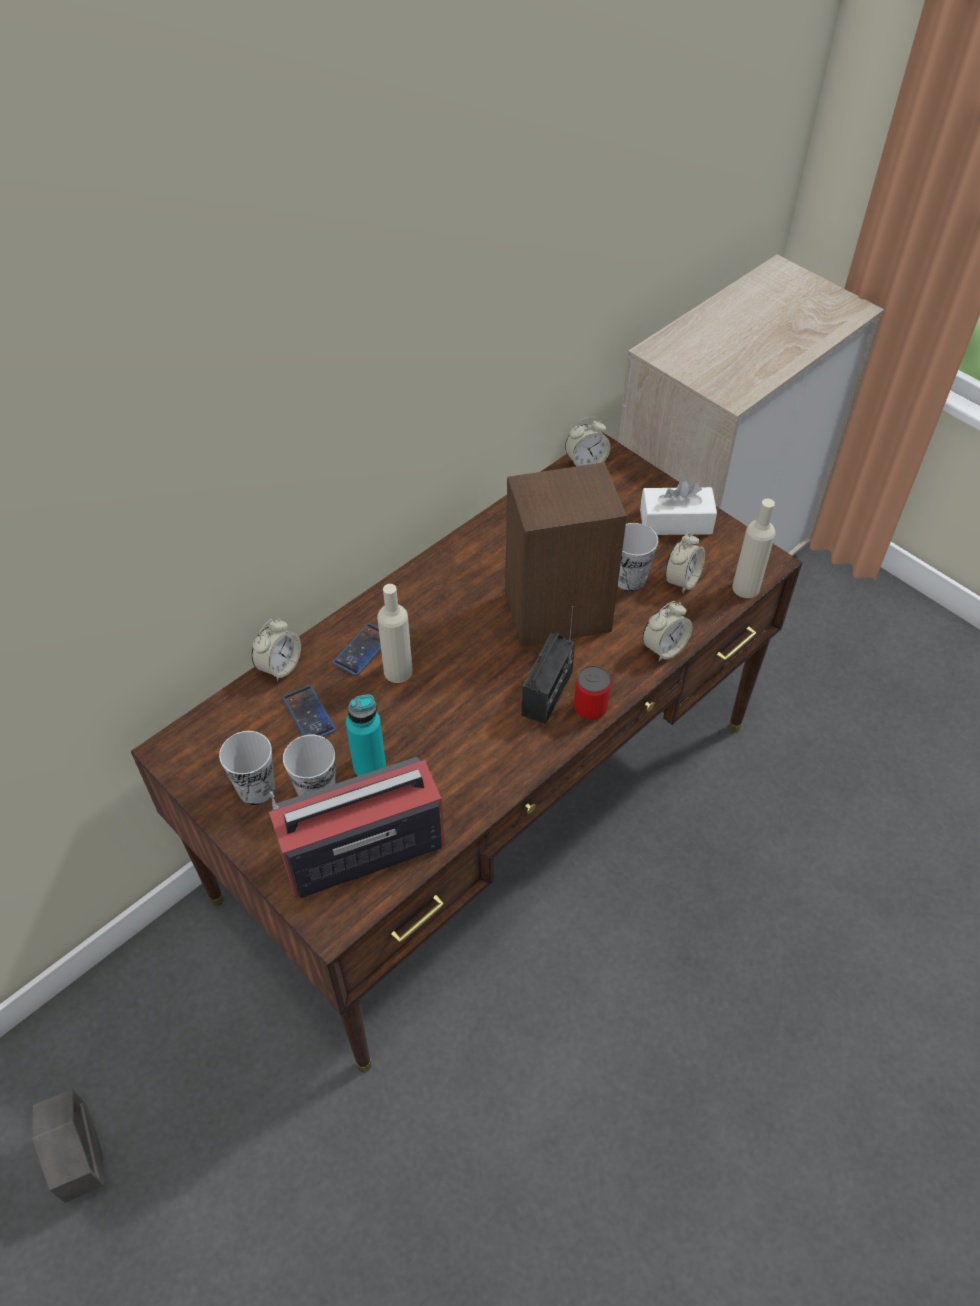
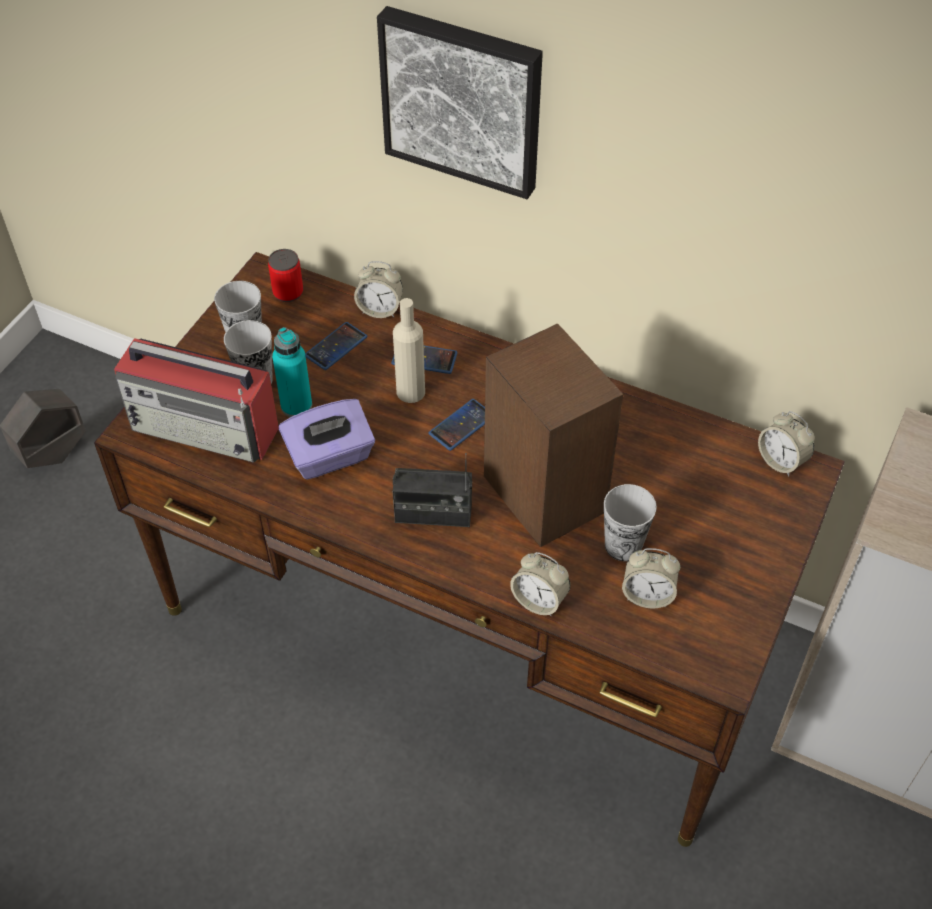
camera: 70 degrees right, 0 degrees up
(288, 402) = (463, 99): none -> picture
(361, 851) = (206, 428): radio -> radio turned 150 degrees clockwise
(447, 754) = (330, 457): none -> purple tissue box
(456, 645) = (461, 425): none -> phone
(590, 708) = (430, 554): can -> can (288, 292)
(675, 522) = (737, 568): white tissue box -> none
(745, 588) = (669, 661): beige bottle -> none

